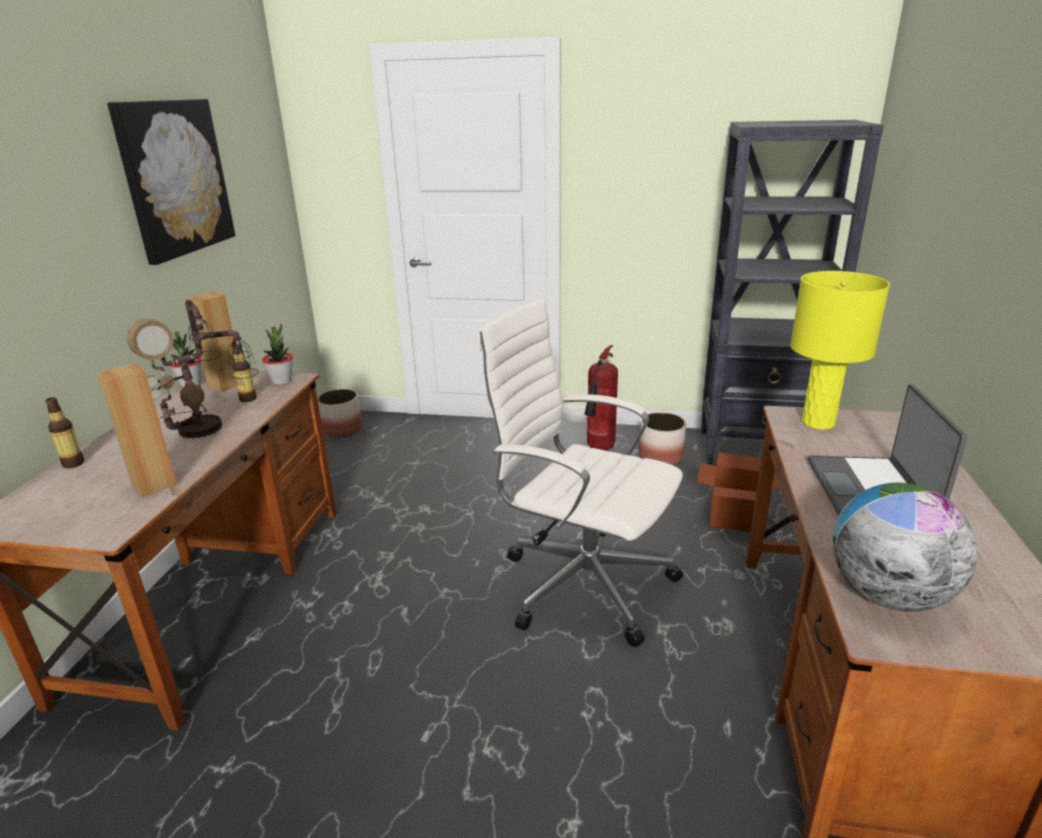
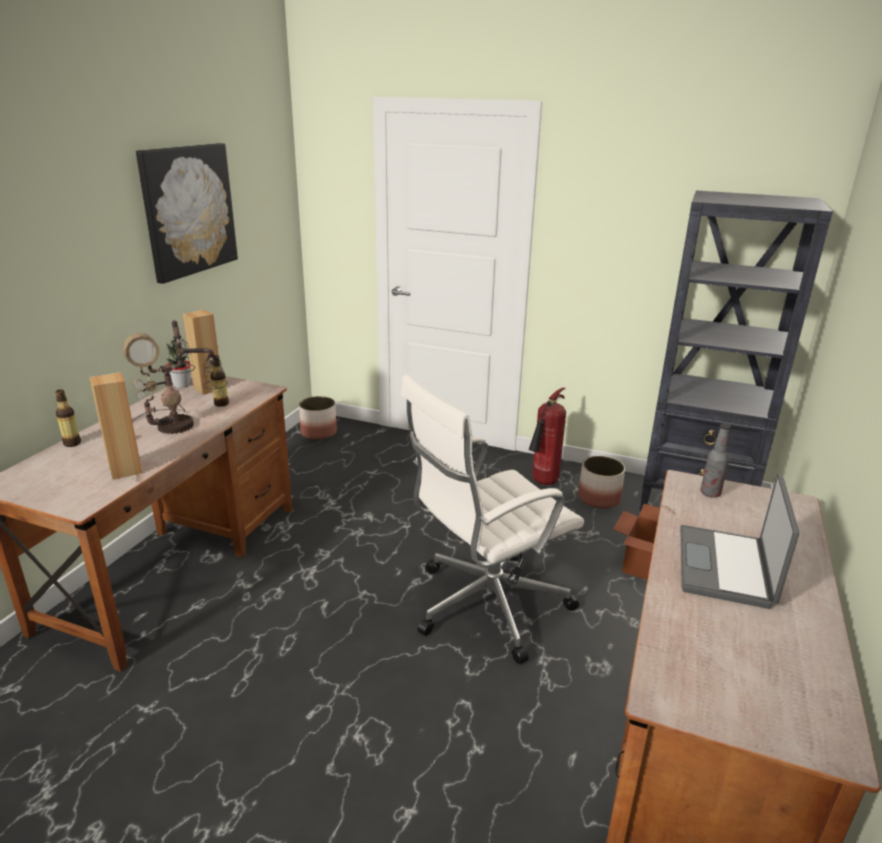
camera: 10 degrees right, 0 degrees up
(281, 381) = (254, 390): potted plant -> none
(582, 582) = (485, 605): white office chair -> white office chair turned 75 degrees counterclockwise
(817, 422) = (710, 493): yellow table lamp -> bottle
(888, 595) = (689, 665): globe -> none

